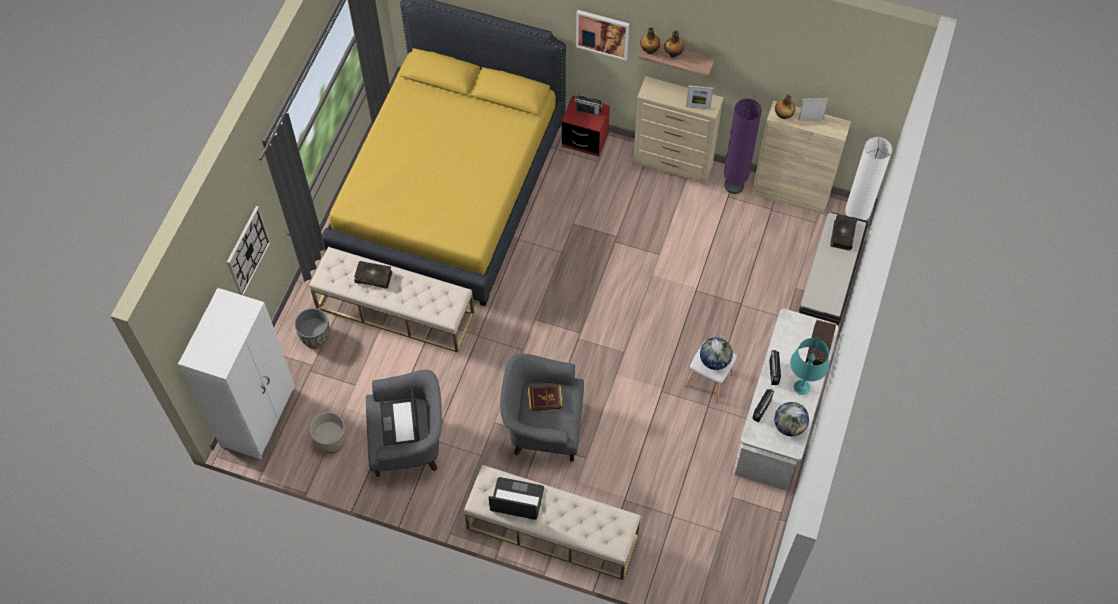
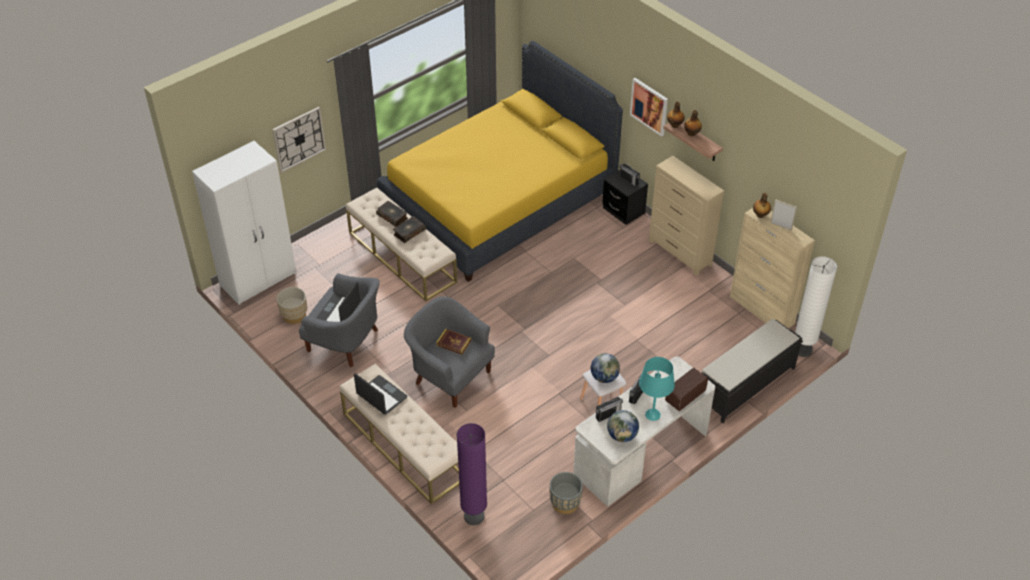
camera: 30 degrees right, 15 degrees down
(316, 337) = (335, 249): grey planter -> grey planter (565, 503)
(585, 140) = (623, 210): red nightstand -> black nightstand
(698, 107) = (698, 189): picture frame -> none
(734, 186) = (719, 285): purple floor lamp -> purple floor lamp (474, 516)
(842, 235) = (772, 337): book -> book (409, 232)

